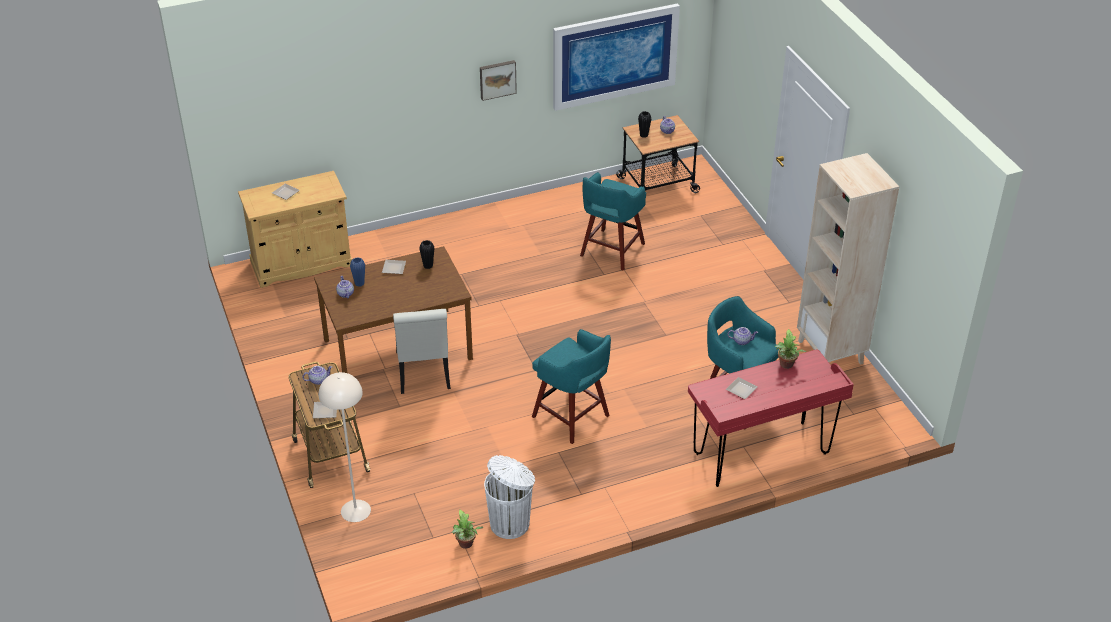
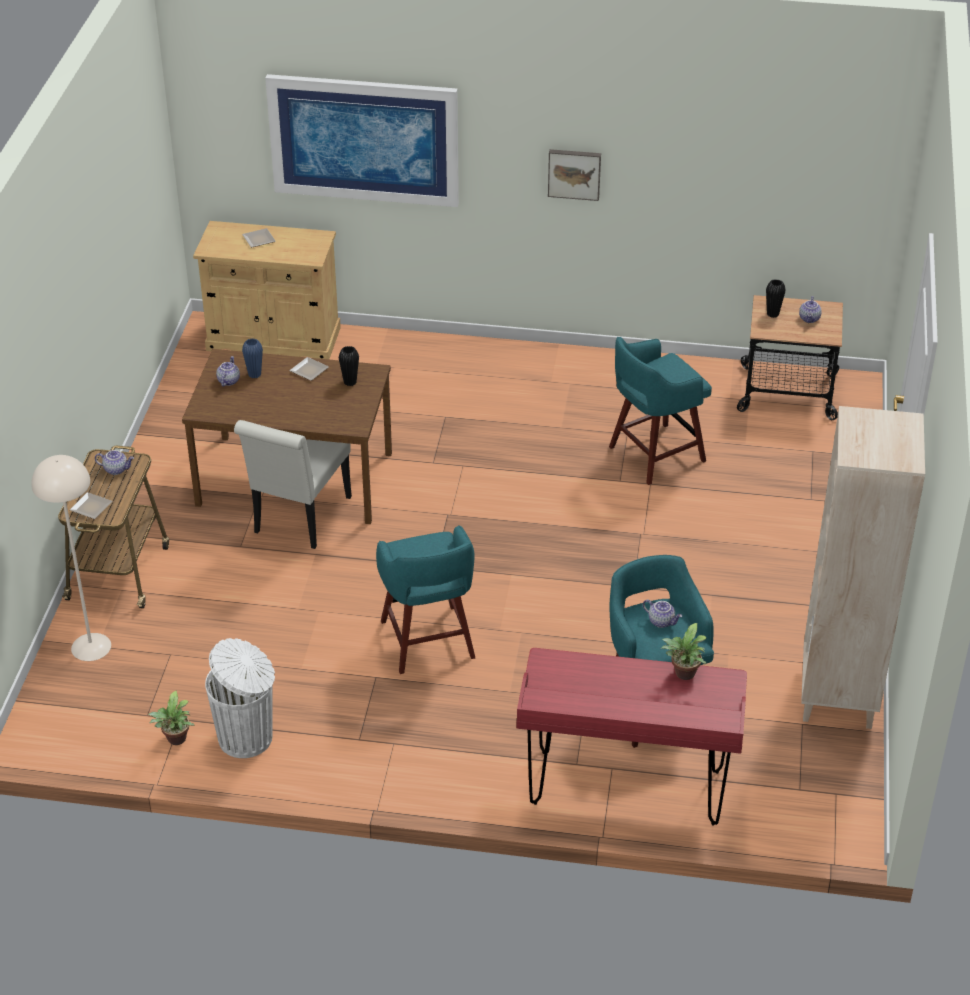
camera: 30 degrees right, 0 degrees up
(614, 56) = (754, 189): picture -> picture (364, 139)
(741, 388) = (596, 680): plate -> none

